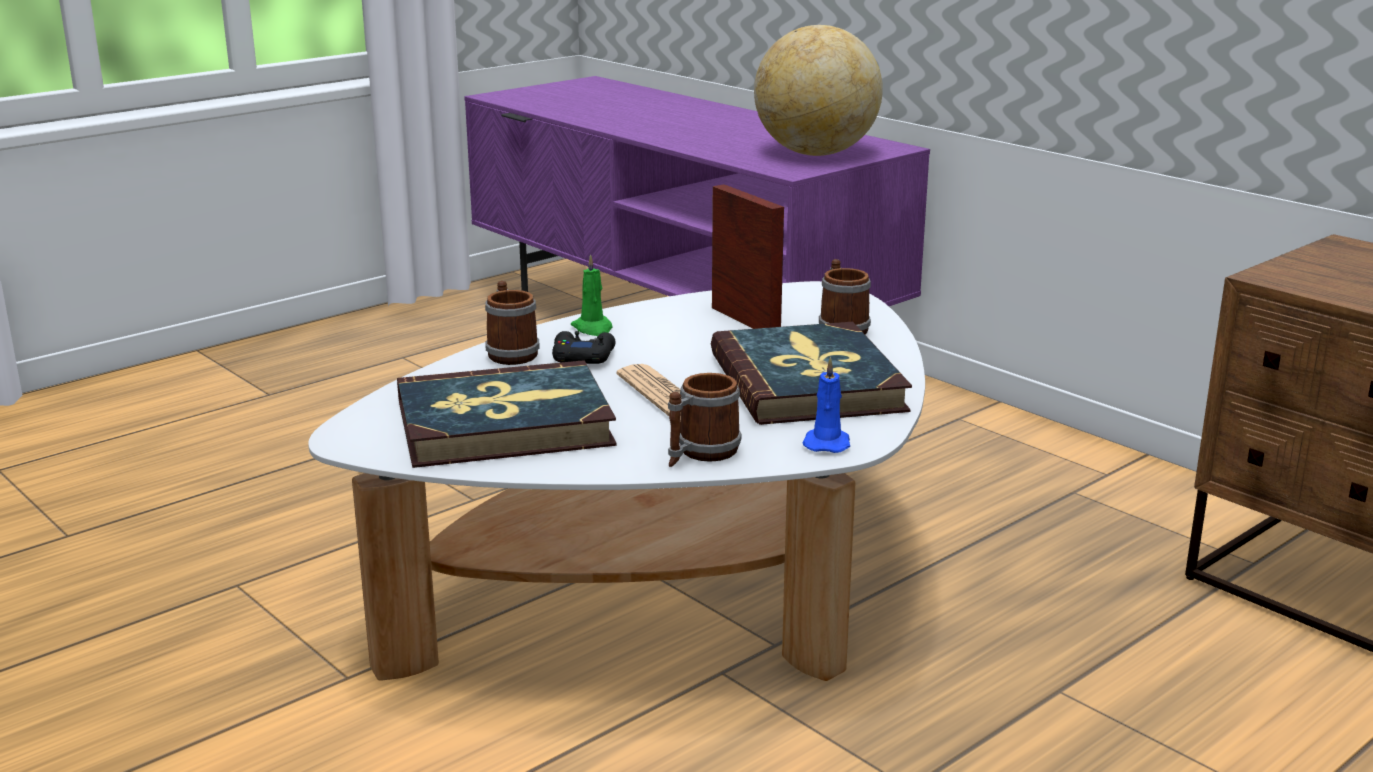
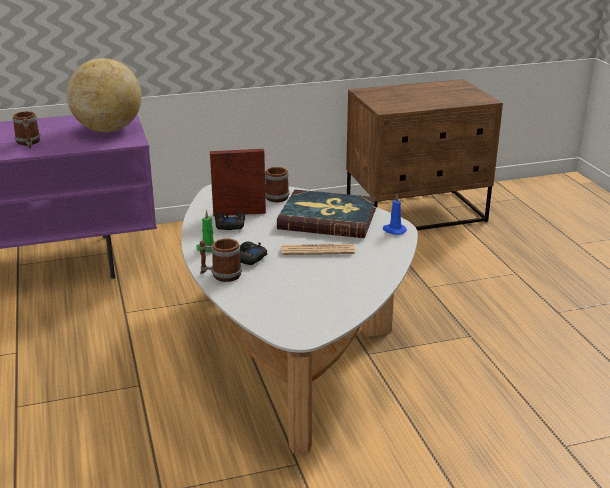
camera: 65 degrees left, 5 degrees up
(504, 424) = (315, 293): book -> none
(692, 323) = (229, 225): none -> black game controller
(700, 454) = (385, 256): mug -> mug (28, 143)

